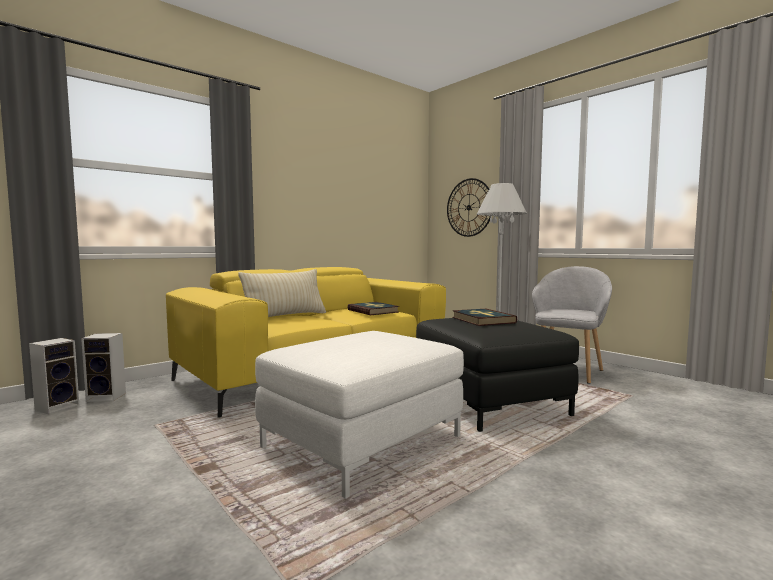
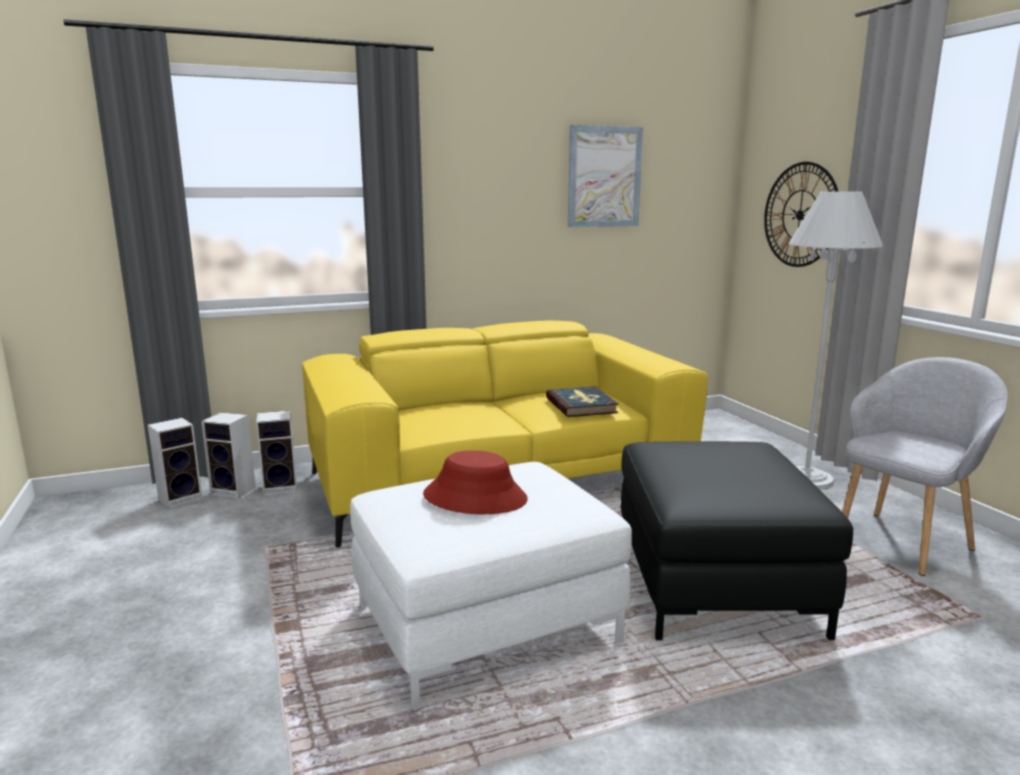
camera: 20 degrees right, 10 degrees up
(150, 391) = (282, 488): none -> speaker
(285, 317) = (450, 407): beige pillow -> none
(355, 343) = (475, 497): none -> red hat
(359, 183) = (604, 177): none -> picture
(482, 320) = (718, 458): book -> none

